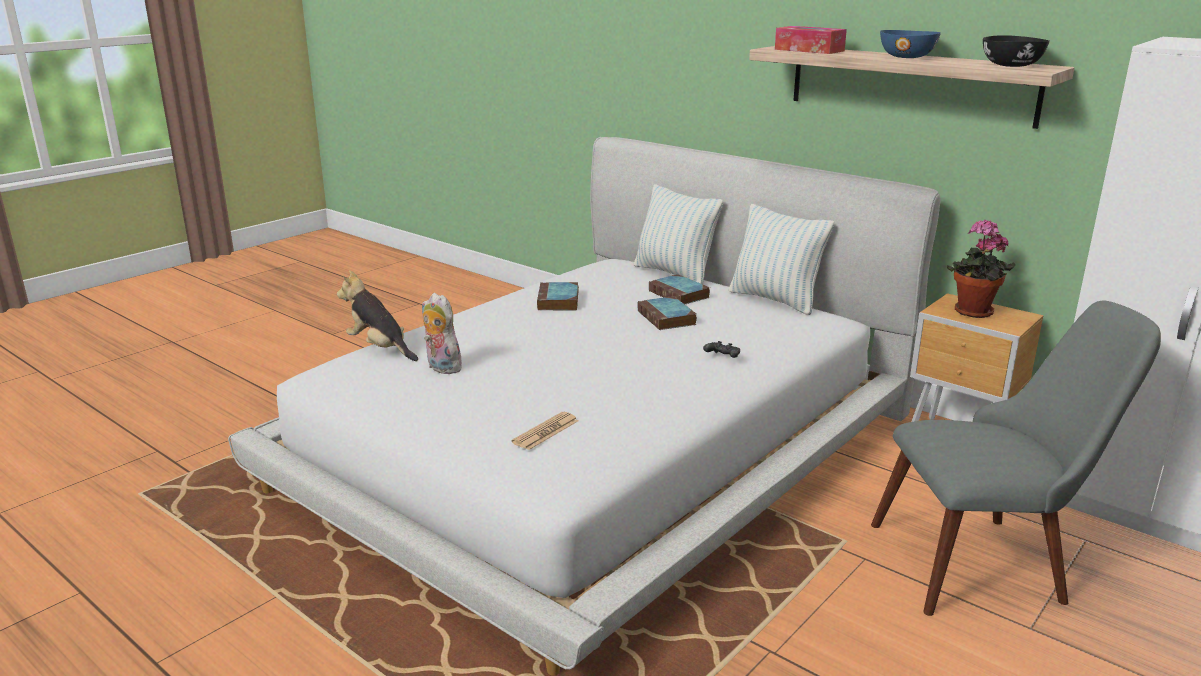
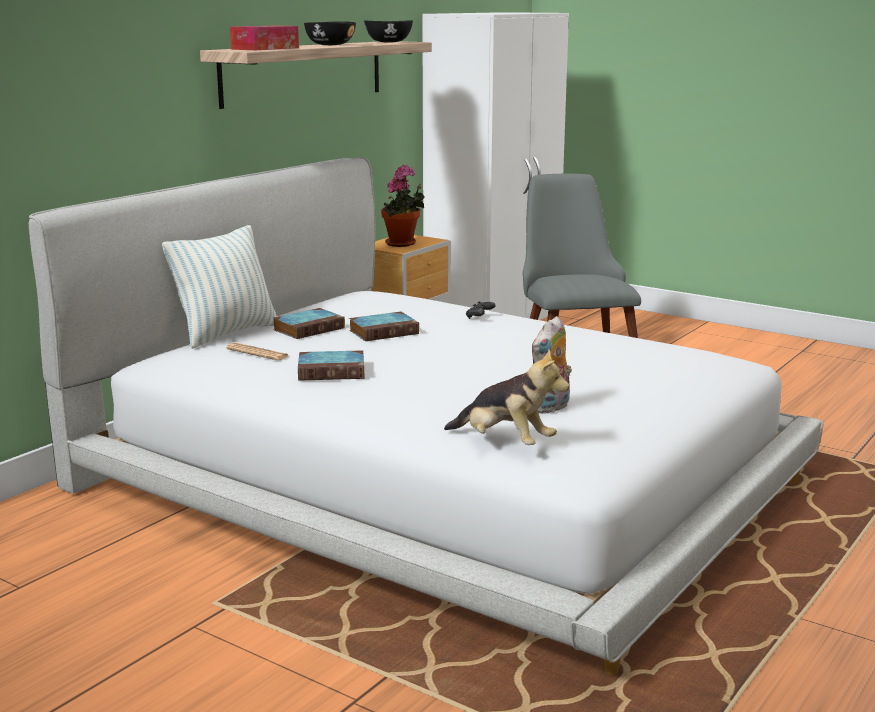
camera: 95 degrees left, 5 degrees down
(380, 348) = (505, 443): plush toy -> plush toy turned 90 degrees counterclockwise
(545, 432) = (665, 362): newspaper -> newspaper (257, 353)
(775, 300) = (320, 303): pillow -> none
(907, 57) = (330, 45): blue bowl -> black bowl

